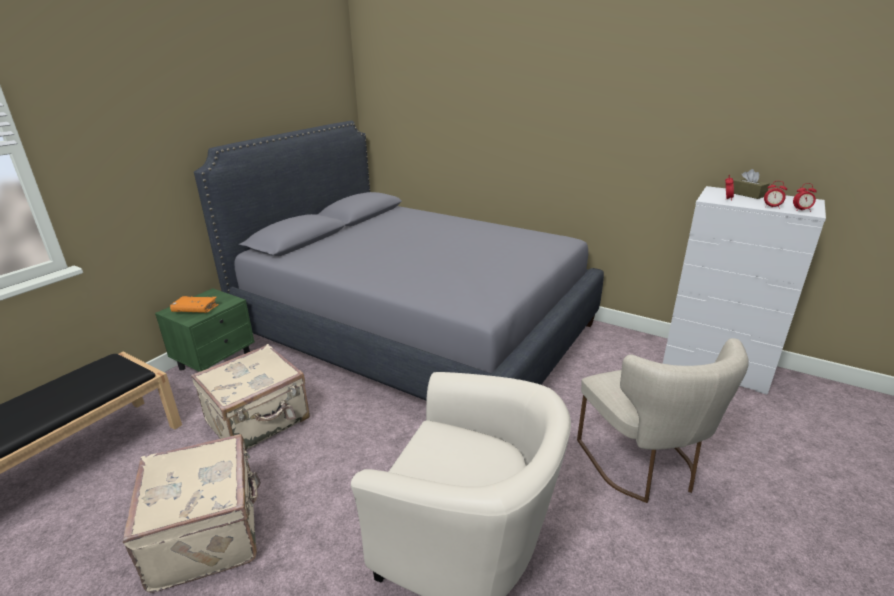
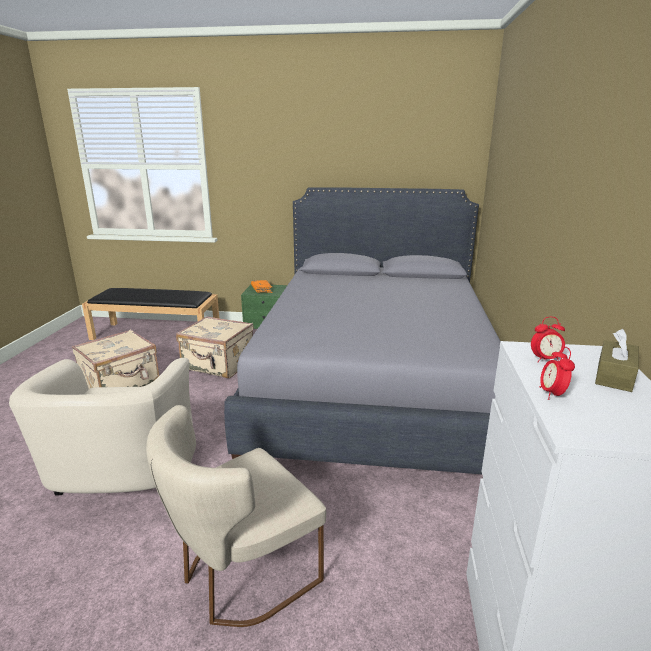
camera: 65 degrees right, 5 degrees down
(801, 210) = (574, 422): alarm clock -> none

